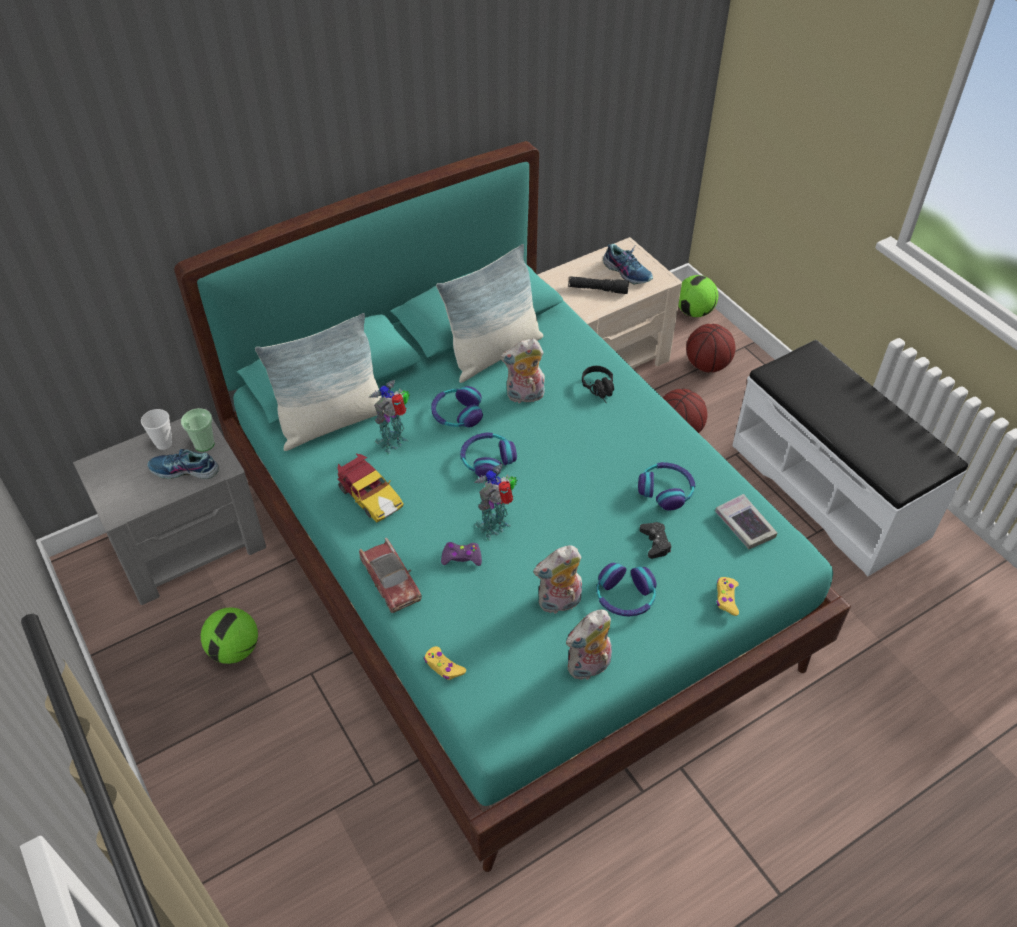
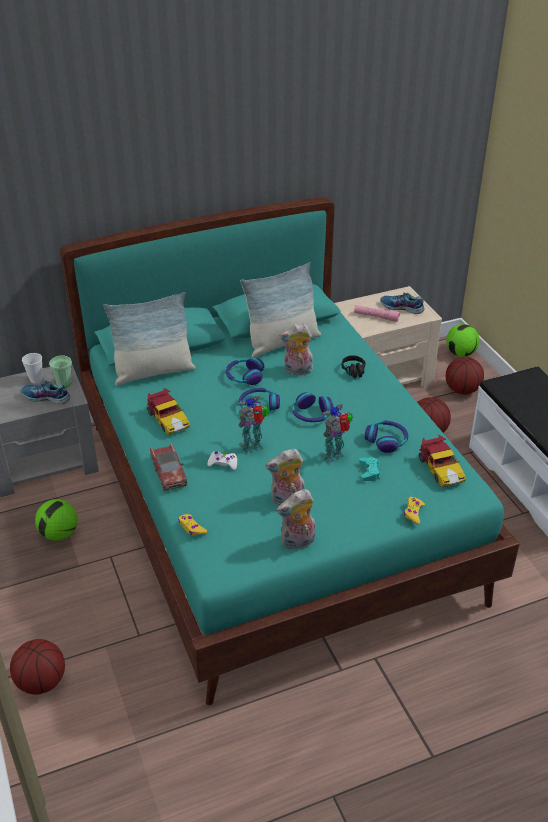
camera: 10 degrees right, 10 degrees down
(261, 875) = (41, 681): none -> basketball
(394, 442) = (195, 389): toy robot -> toy robot (334, 457)
(461, 557) = (223, 463): purple game controller -> white game controller
(598, 289) = (376, 317): black flashlight -> pink flashlight
(625, 596) = (337, 502): headphones -> headphones (312, 414)
(627, 272) = (401, 308): shoe -> shoe turned 150 degrees clockwise
(655, 543) = (369, 472): black game controller -> turquoise game controller
(744, 525) = (440, 469): book -> toy car

